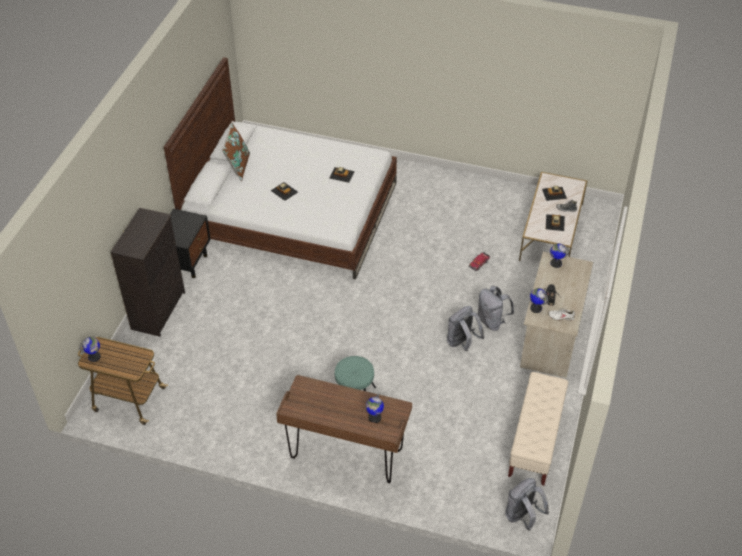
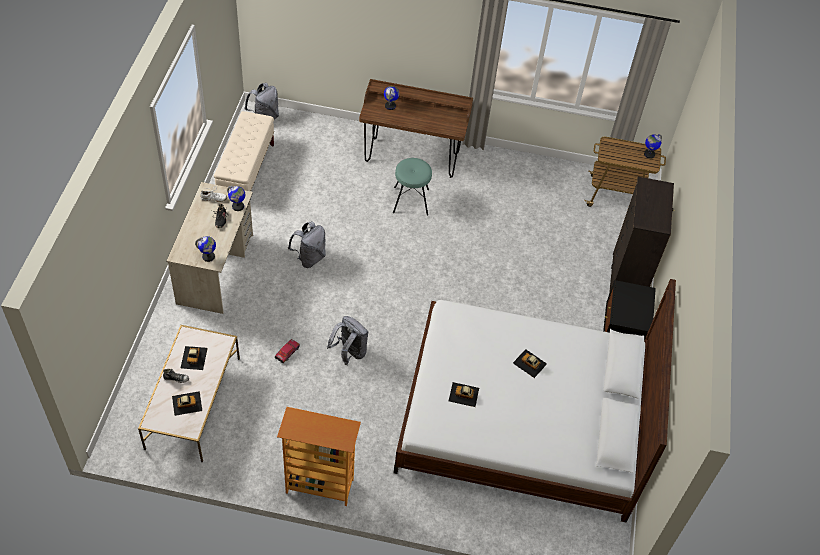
camera: 170 degrees right, 5 degrees up
(238, 166) = (599, 402): brown pillow -> none
(450, 178) = (319, 486): none -> bookcase
(492, 321) = (277, 282): grey backpack -> grey backpack (349, 353)

